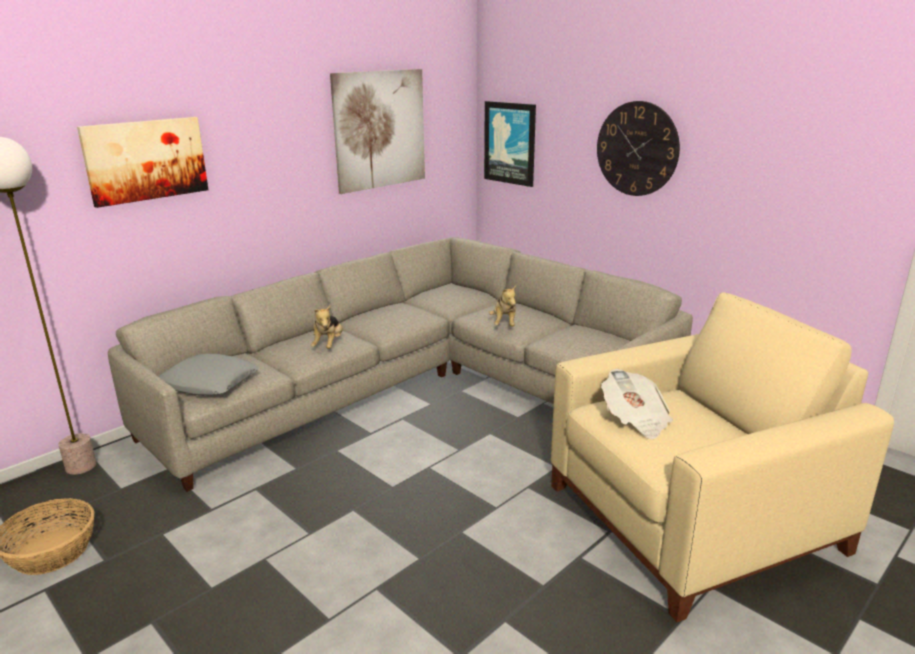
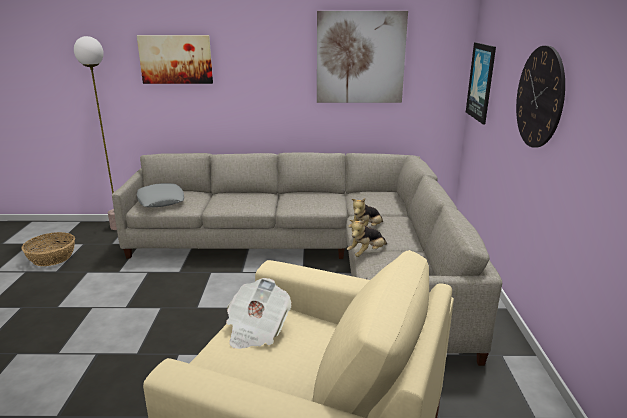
camera: 45 degrees right, 0 degrees up
(328, 345) = (246, 203): plush toy -> plush toy (367, 253)

